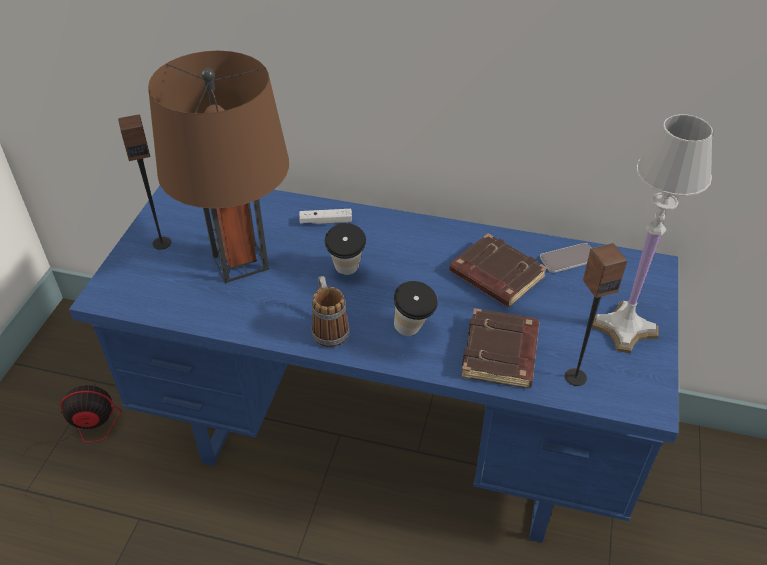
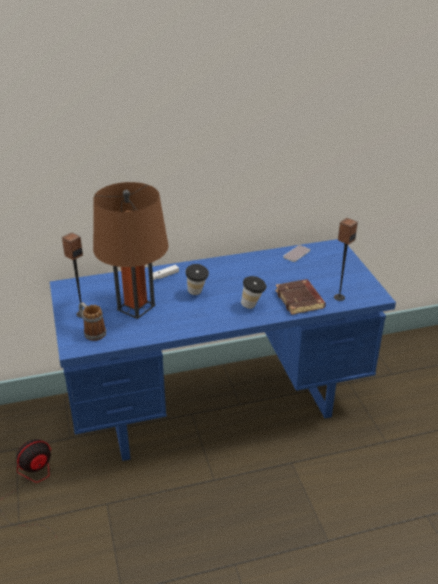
camera: 30 degrees left, 10 degrees down
(328, 327) = (210, 318): mug -> mug (92, 332)
(495, 275) = (269, 271): brown book -> none
(623, 328) = (343, 273): white table lamp -> none

